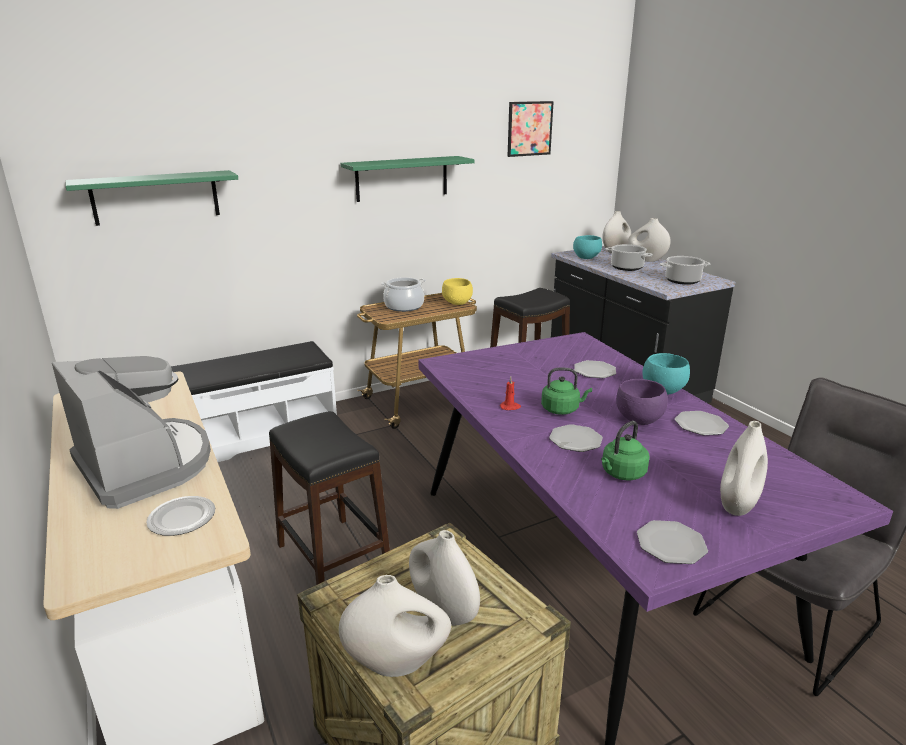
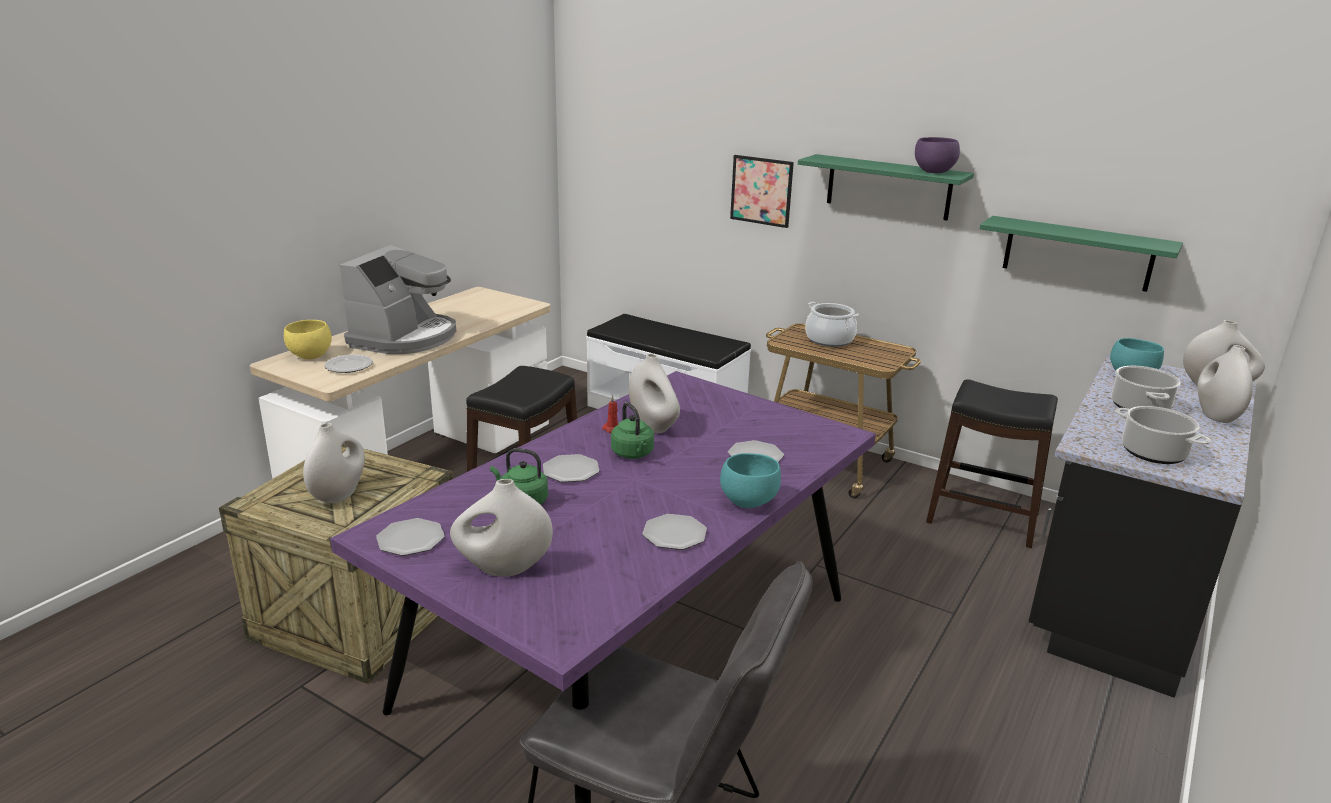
camera: 60 degrees right, 0 degrees up
(155, 197) = (645, 156): green shelf -> green shelf (1077, 253)
(397, 663) = (280, 491): white vase -> white vase (653, 426)
(458, 303) = (884, 360): yellow bowl -> yellow bowl (310, 356)
(529, 128) = (1108, 153): picture -> picture (761, 191)
(639, 420) = (650, 497): purple bowl -> purple bowl (933, 172)

